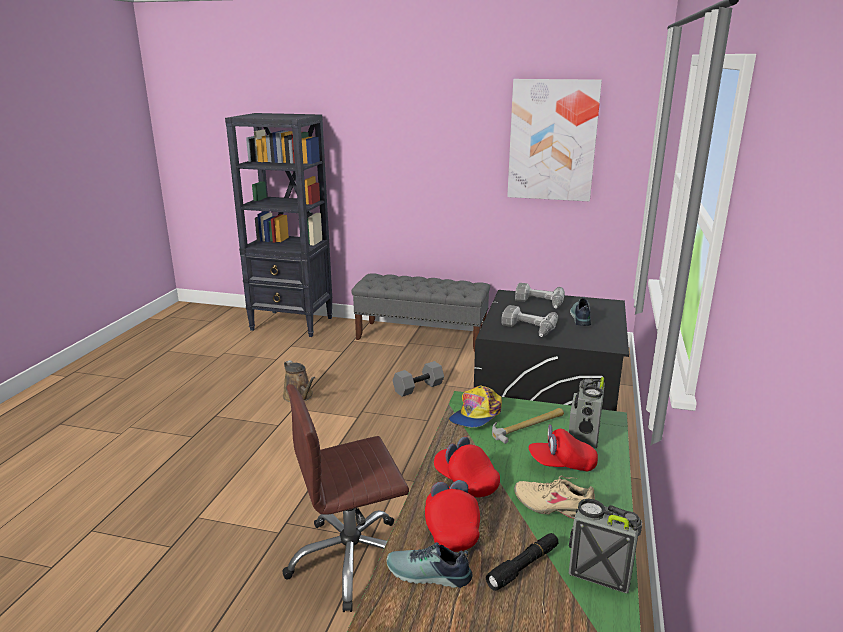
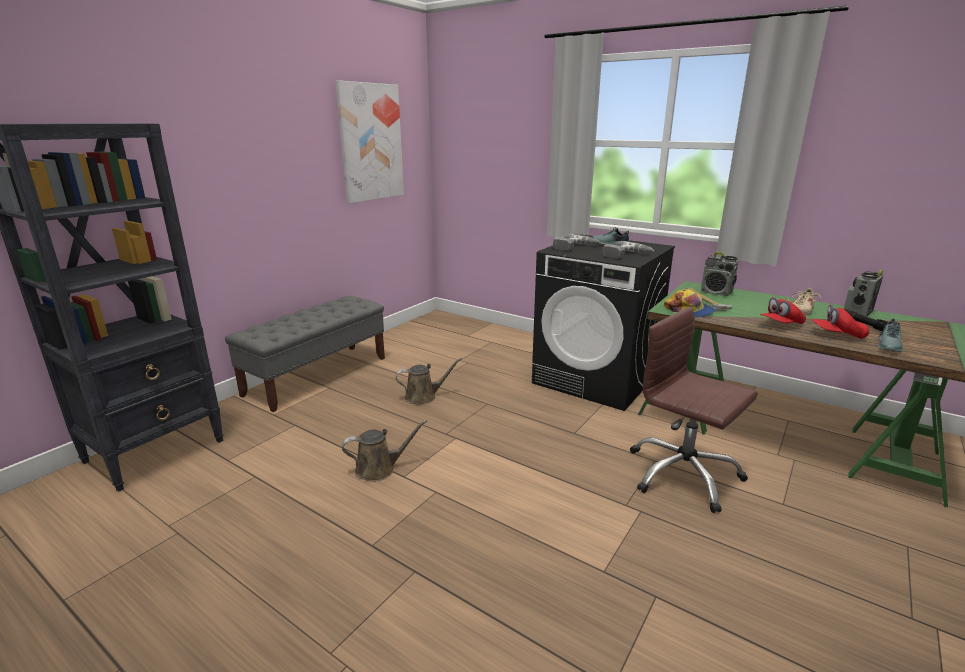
camera: 70 degrees left, 0 degrees up
(351, 560) = (683, 474): brown office chair -> brown office chair turned 135 degrees clockwise
(418, 387) = (423, 397): grey dumbbell -> brown watering can
(562, 464) = (752, 302): red cap -> none

